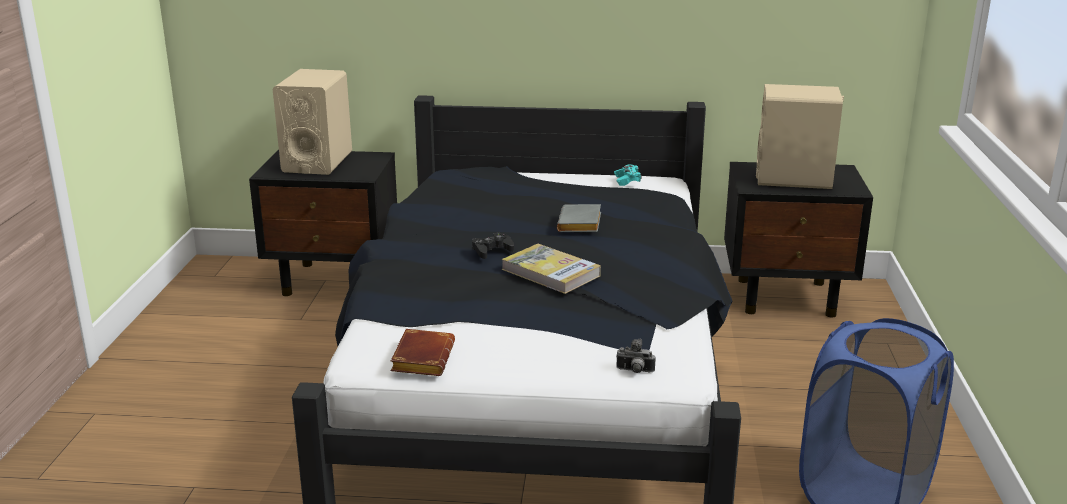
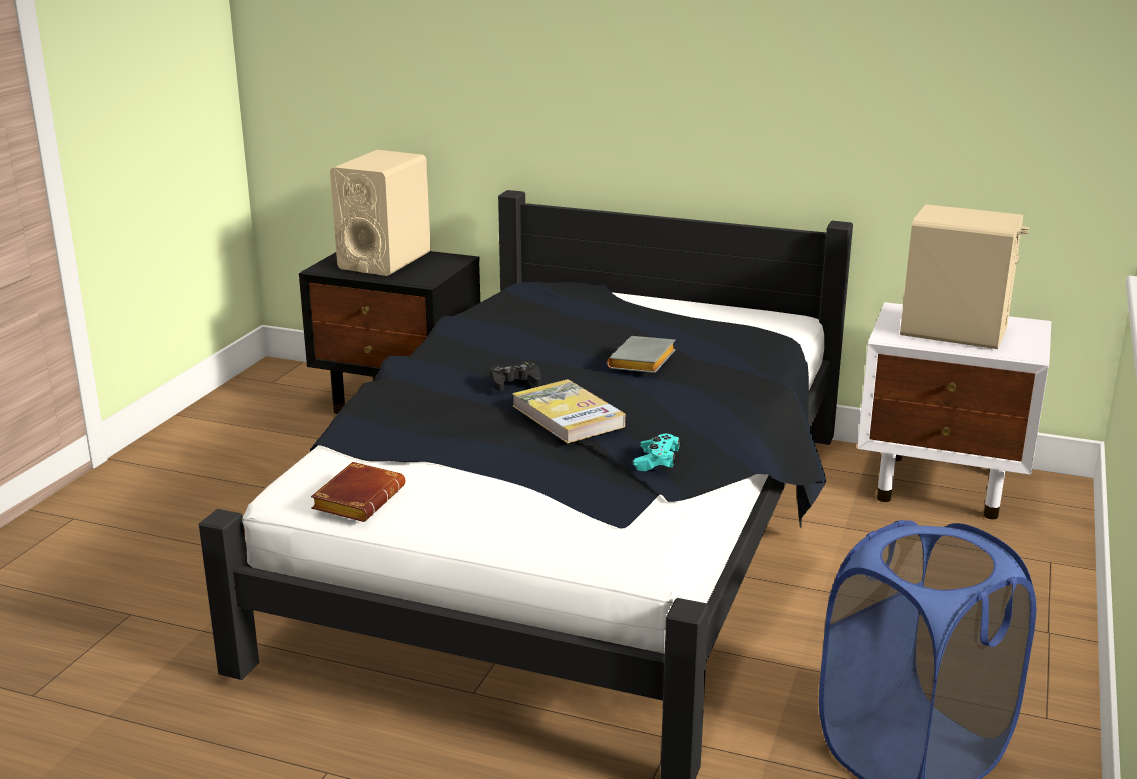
camera: 15 degrees right, 0 degrees up
(627, 181) = (740, 315): turquoise game controller -> turquoise game controller (656, 461)
(634, 371) = (596, 548): camera -> none
(787, 297) = (943, 486): black nightstand -> white nightstand

